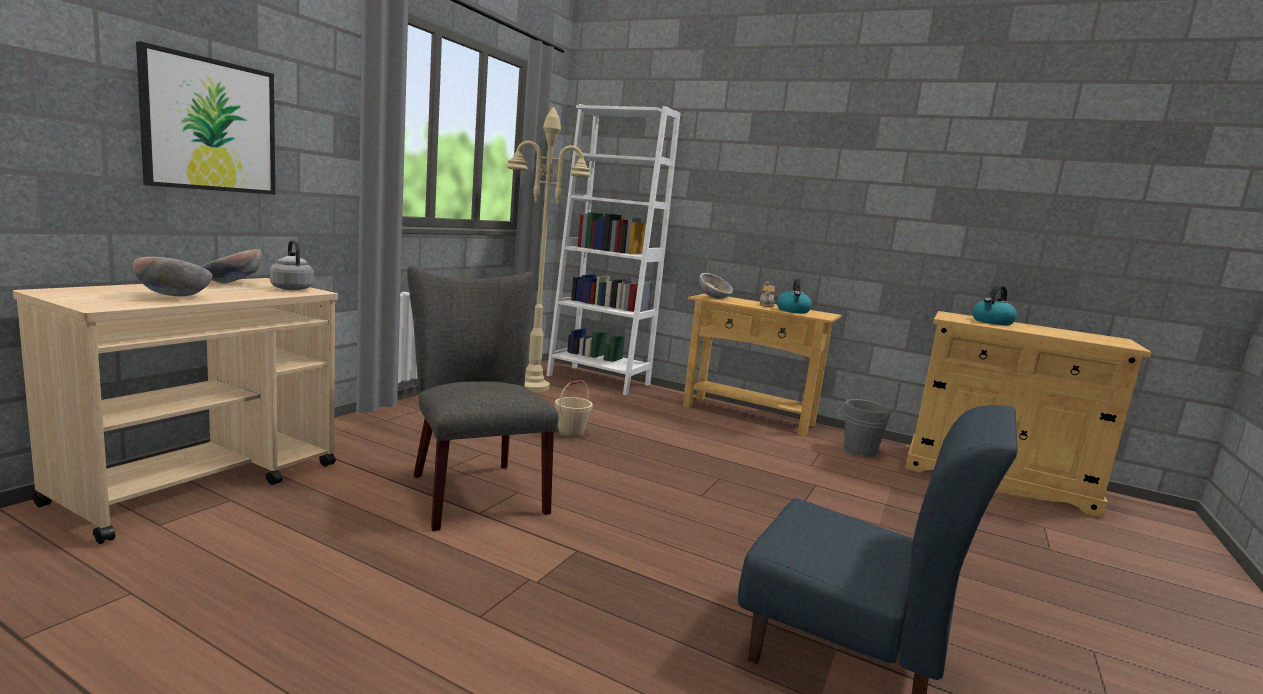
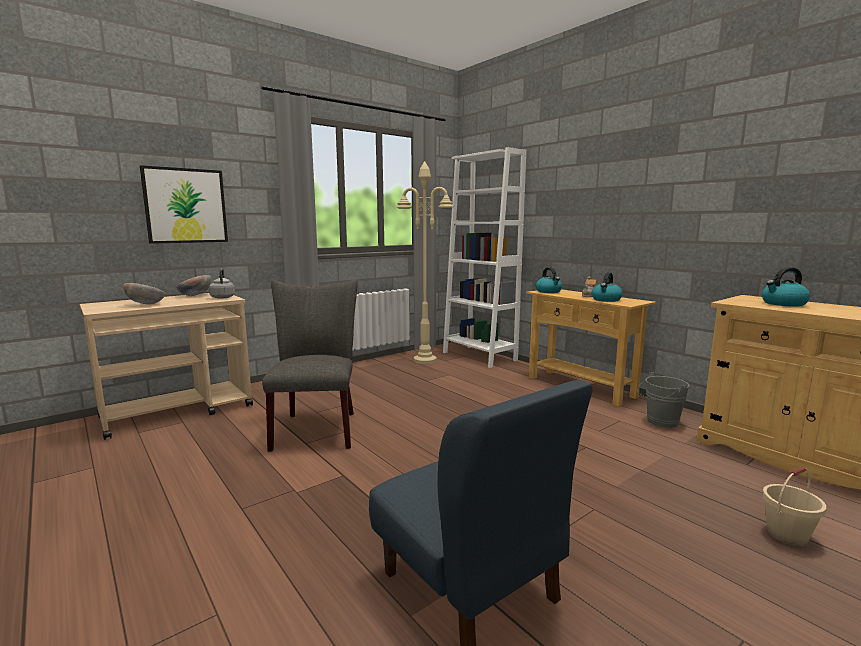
camera: 25 degrees right, 0 degrees up
(571, 433) = (420, 393): beige bucket -> beige bucket (786, 535)
(714, 298) = (549, 291): bowl -> kettle

